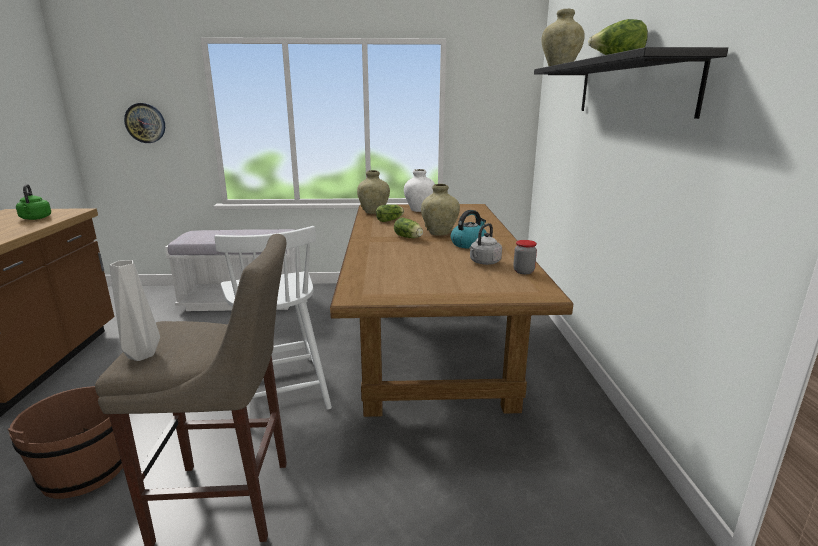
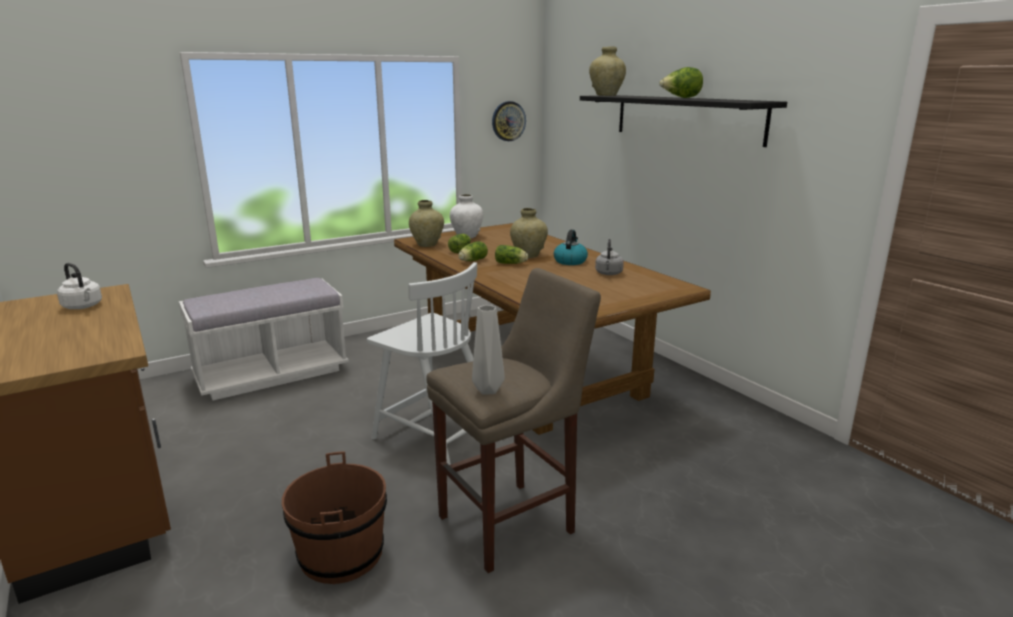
camera: 30 degrees left, 0 degrees up
(35, 218) = (83, 307): green kettle -> white kettle
(145, 123) = (100, 164): wall clock -> wall clock (508, 121)
(380, 230) = (472, 261): none -> lettuce
(523, 271) = (647, 275): jar -> none

